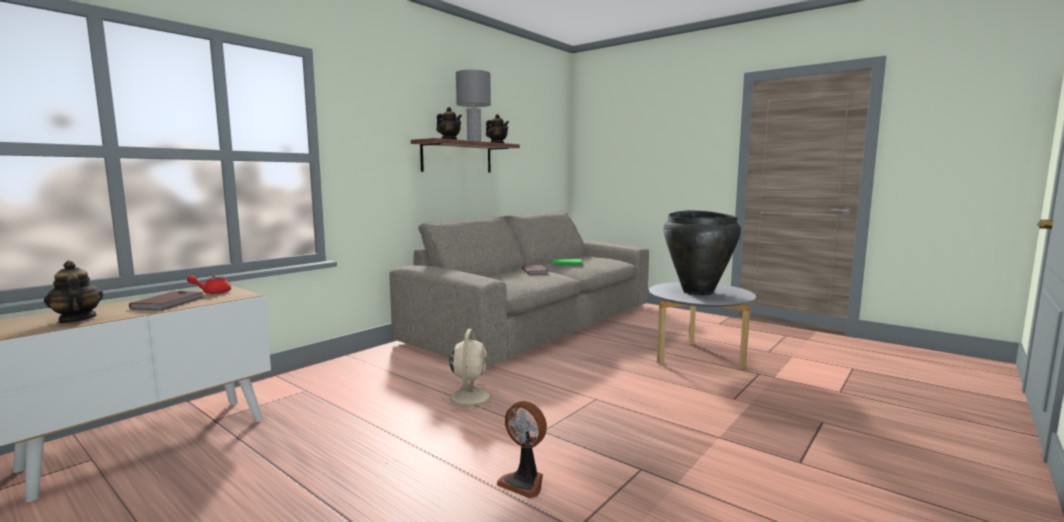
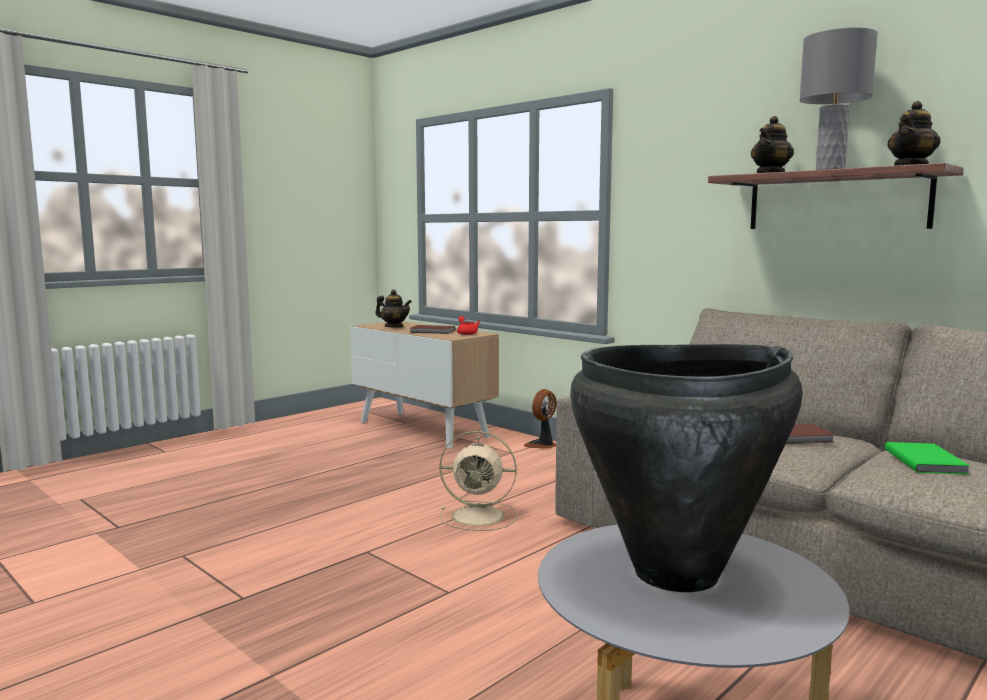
camera: 95 degrees right, 0 degrees up
(77, 319) = (394, 327): teapot -> teapot turned 60 degrees clockwise
(524, 482) = (270, 538): fan -> fan (542, 445)

